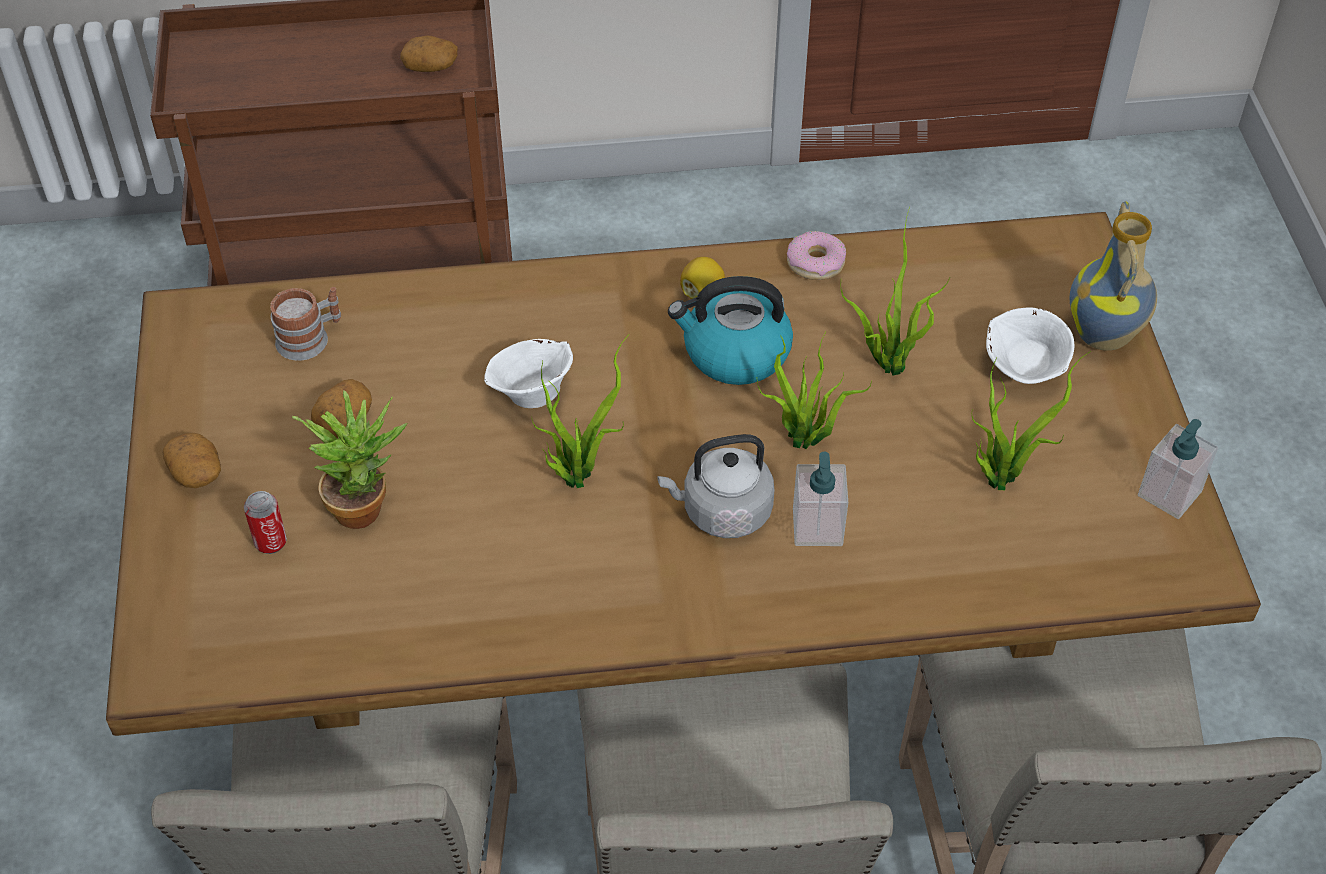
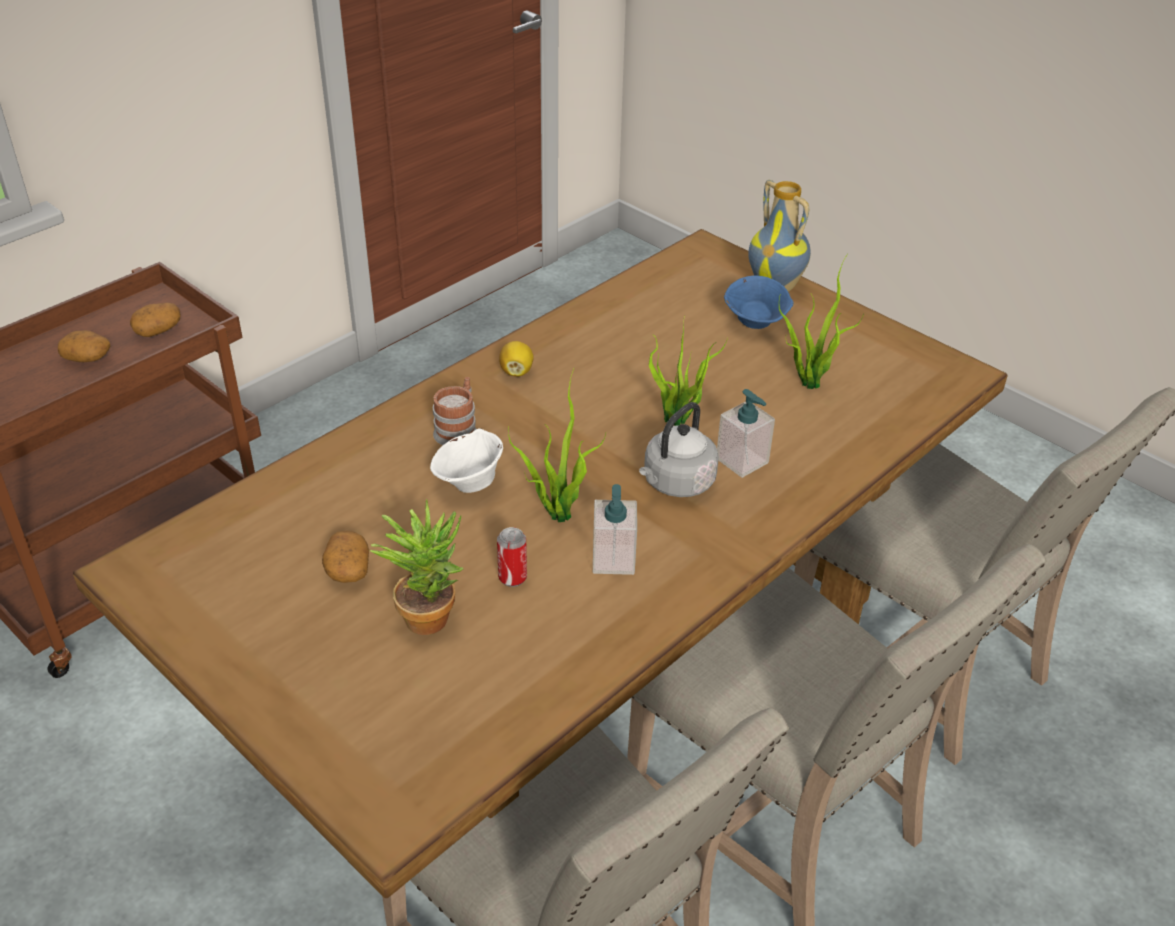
camera: 40 degrees left, 10 degrees down
(197, 473) = (265, 666): potato -> potato (88, 358)
(270, 542) = (381, 677): can -> can (512, 578)
(310, 338) = (259, 532): mug -> mug (458, 429)
(734, 353) = (578, 394): kettle -> none
(815, 263) = (569, 324): donut -> none
(888, 363) = (676, 355): potted plant -> none
(1025, 371) = (756, 323): white bowl -> blue bowl
(1169, 494) = (902, 345): soap dispenser -> soap dispenser (613, 560)

